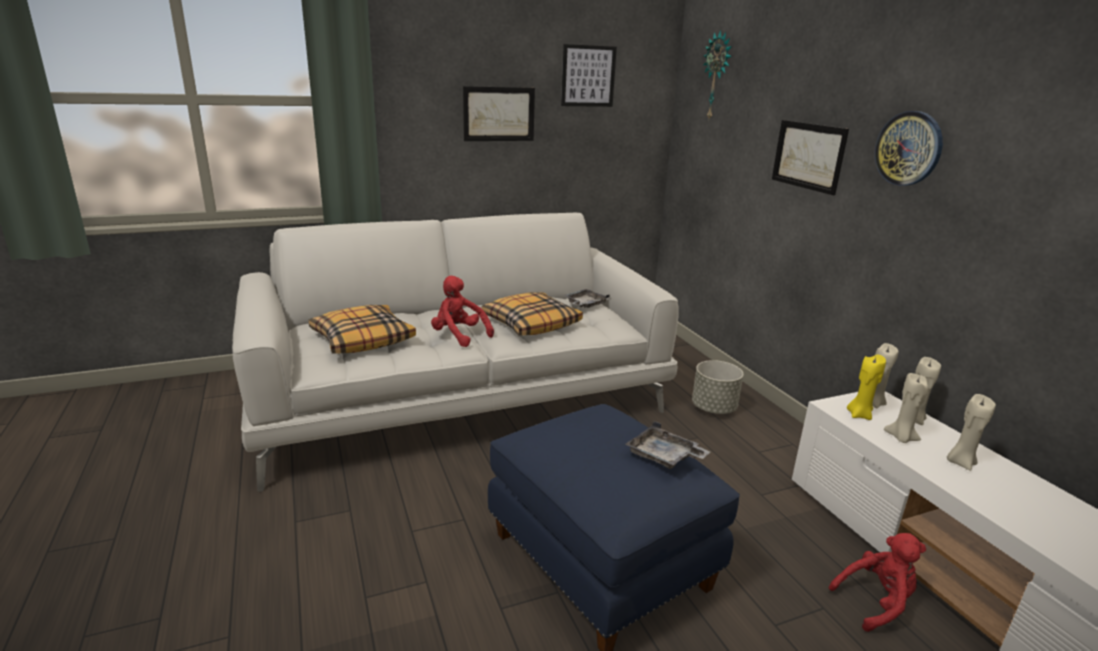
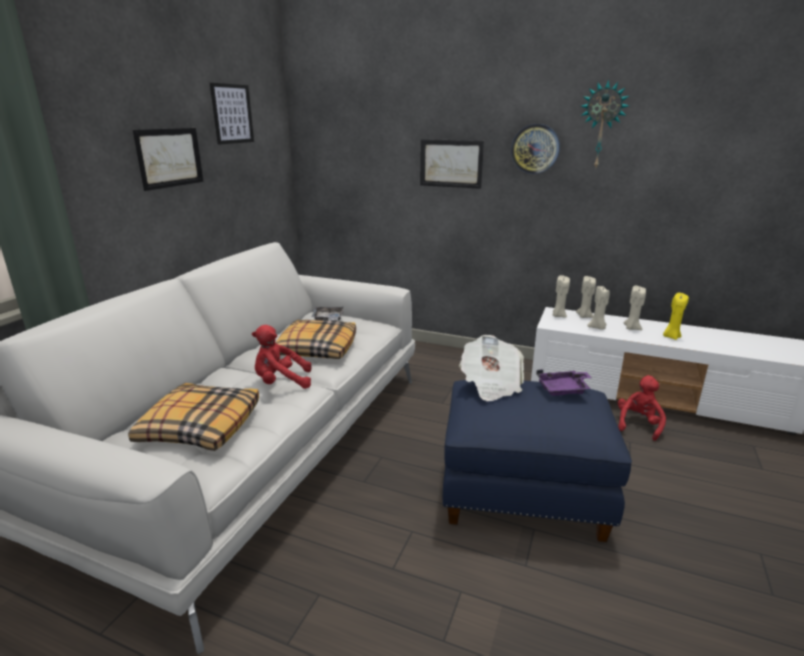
camera: 45 degrees left, 0 degrees up
(602, 415) = (491, 384): none -> newspaper
(664, 456) = (563, 389): grey tray -> purple tray
(714, 408) = (433, 365): grey planter -> none
(717, 76) = (340, 109): wall clock -> wall clock (602, 125)
(859, 415) = (565, 324): yellow candle -> yellow candle (671, 337)

